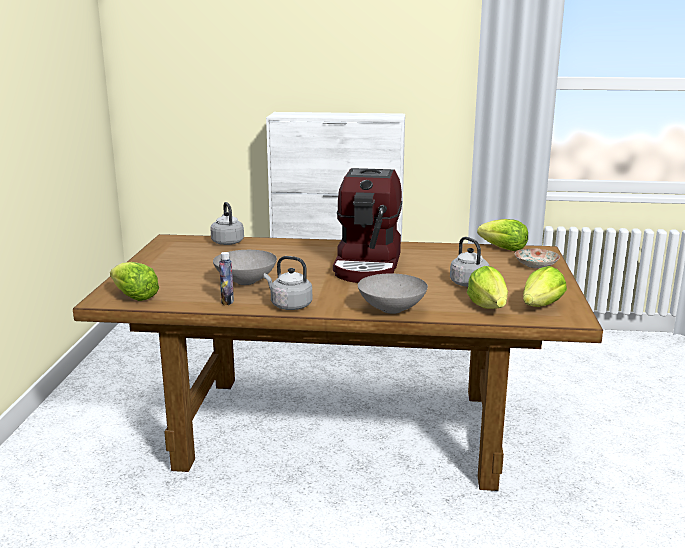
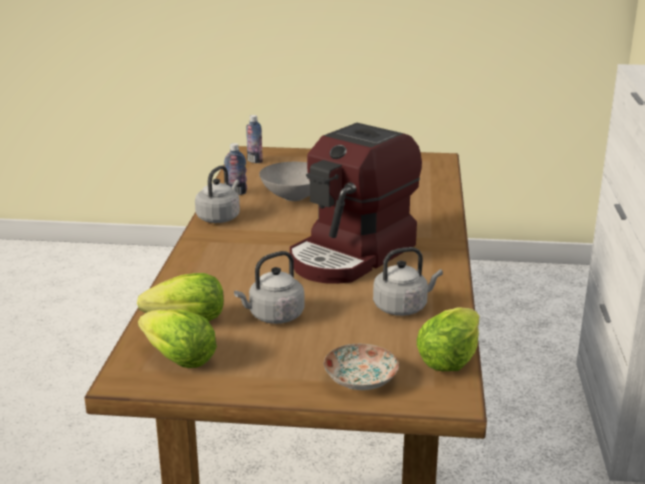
camera: 90 degrees right, 5 degrees up
(134, 297) = (254, 161): lettuce -> bottle
(227, 242) = (434, 182): grey kettle -> grey kettle (403, 307)
(368, 265) = (352, 255): coffee machine -> coffee machine turned 60 degrees counterclockwise
(393, 310) = (193, 265): grey bowl -> none

